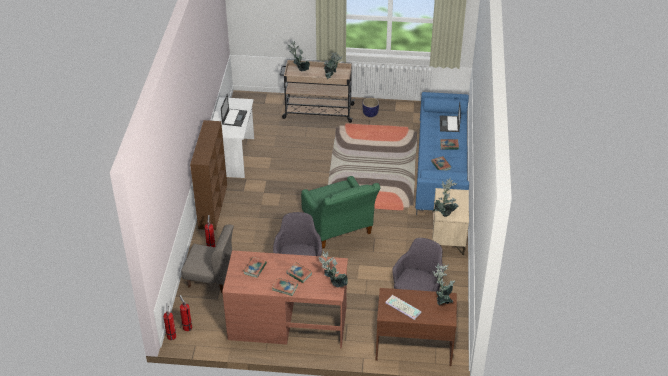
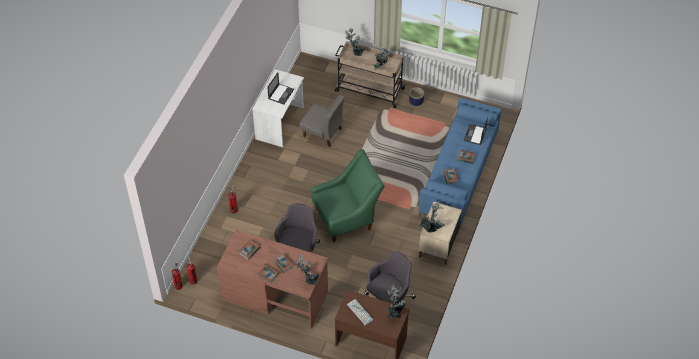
camera: 15 degrees right, 10 degrees up
(211, 278) = (225, 240): grey chair -> grey chair (322, 132)
(213, 206) = (247, 170): brown bookcase -> none
(339, 230) = (347, 216): green armchair -> green armchair turned 105 degrees counterclockwise

